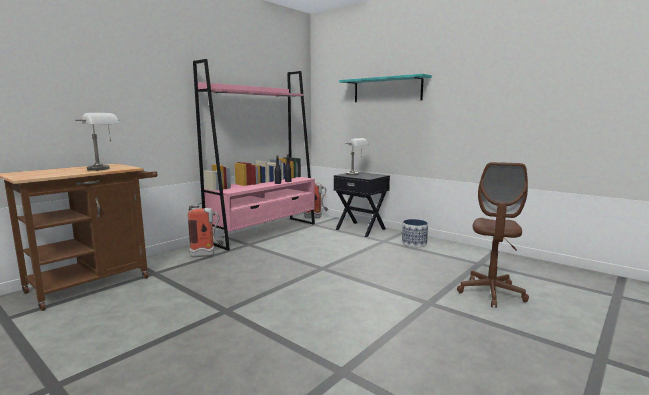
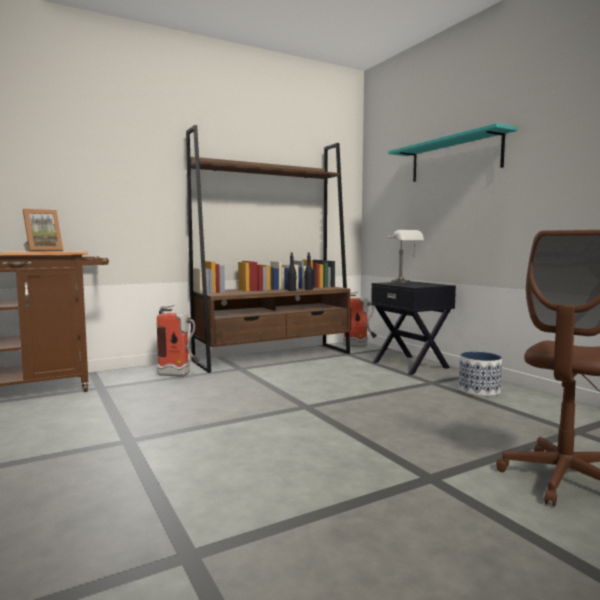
camera: 20 degrees right, 5 degrees down
(103, 169) = (43, 251): grey table lamp -> picture frame
(264, 232) = (274, 357): pink bookcase -> brown bookcase

